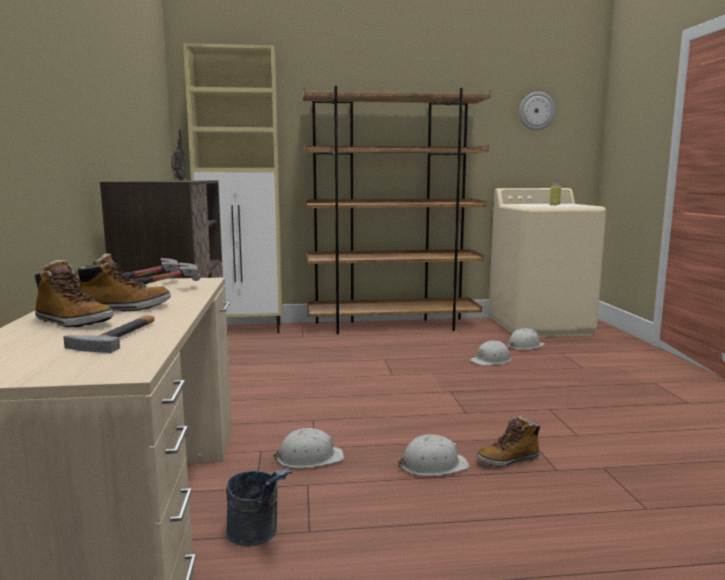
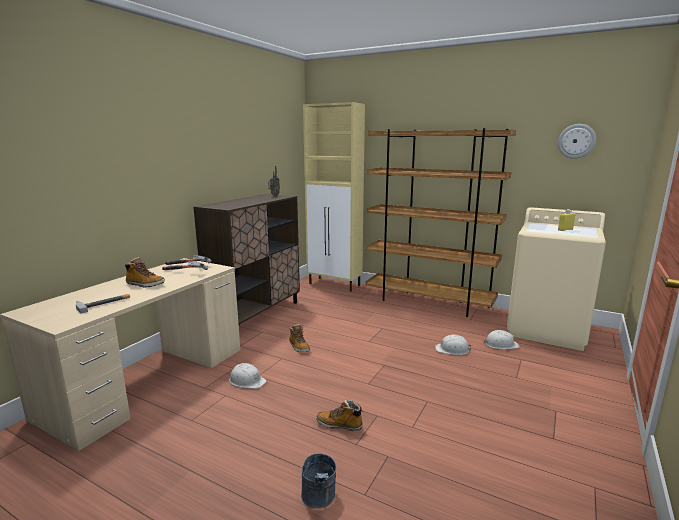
camera: 35 degrees right, 5 degrees up
(73, 322) = (111, 290): boot -> boot (299, 347)
(258, 535) = (172, 412): grey bucket -> grey bucket (319, 500)
(433, 465) = (295, 410): white hard hat -> none

